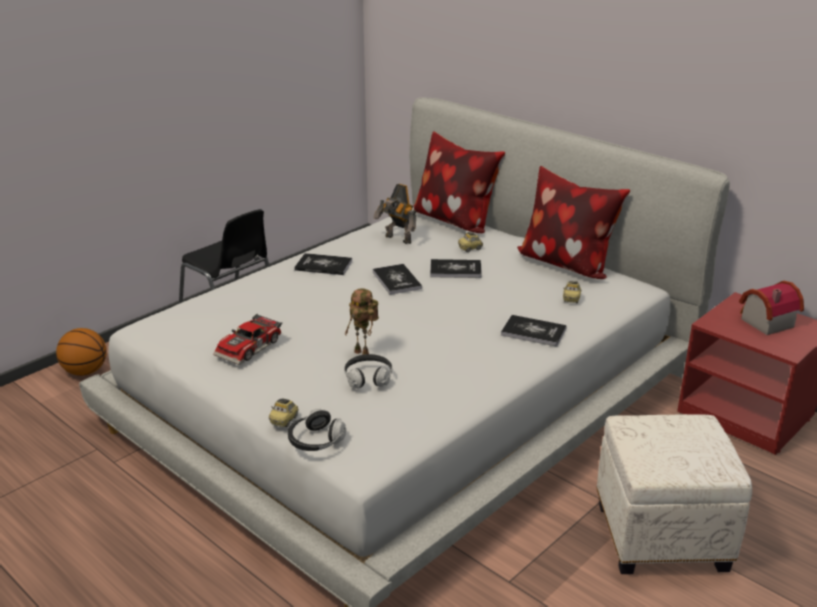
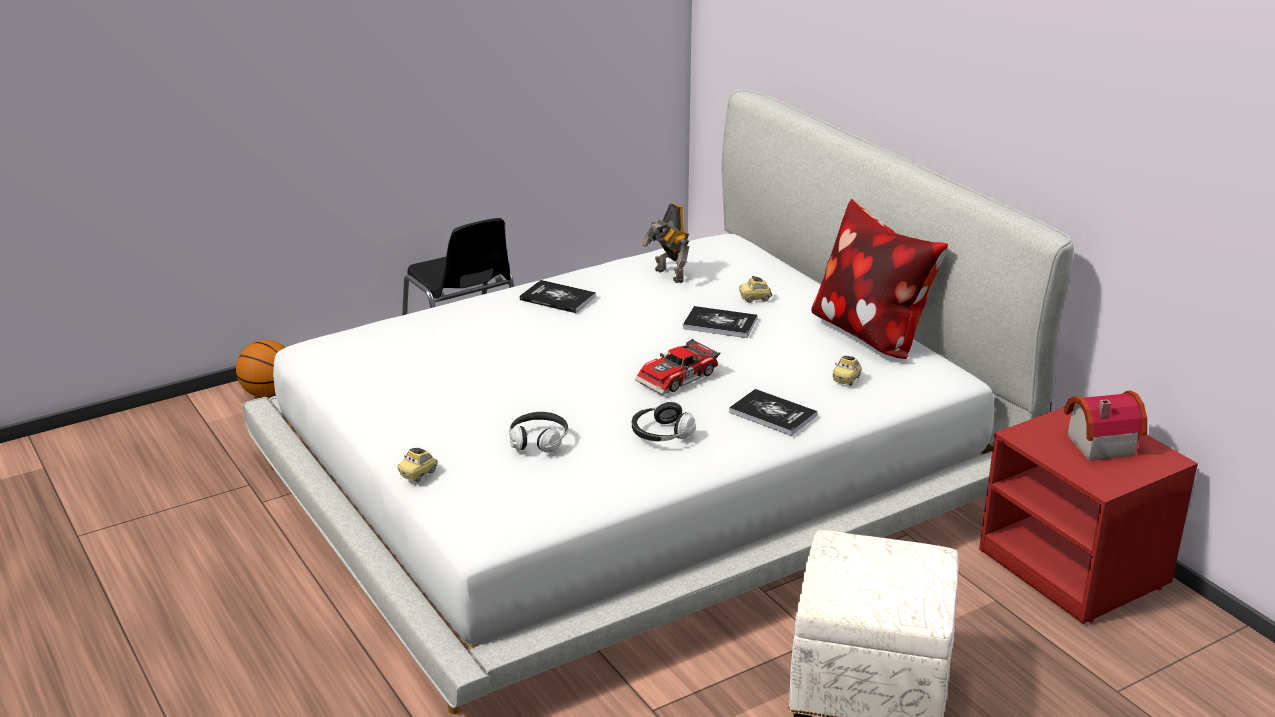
camera: 15 degrees right, 0 degrees up
(250, 348) = (420, 386): toy car -> toy car (679, 378)
(316, 441) = (441, 502): headphones -> headphones (661, 434)
(363, 353) = (550, 411): toy robot -> none
(396, 280) = (637, 328): book -> none
(455, 220) = (757, 259): pillow -> none

